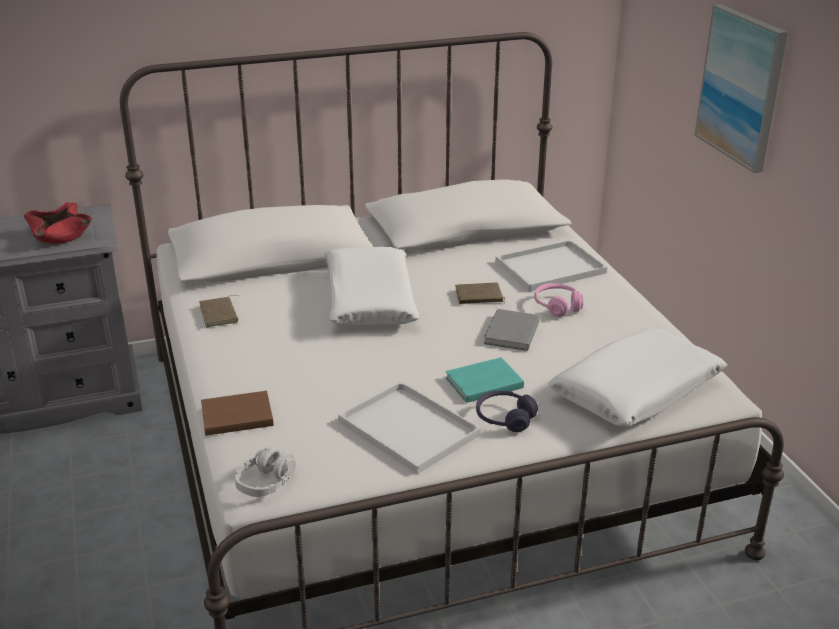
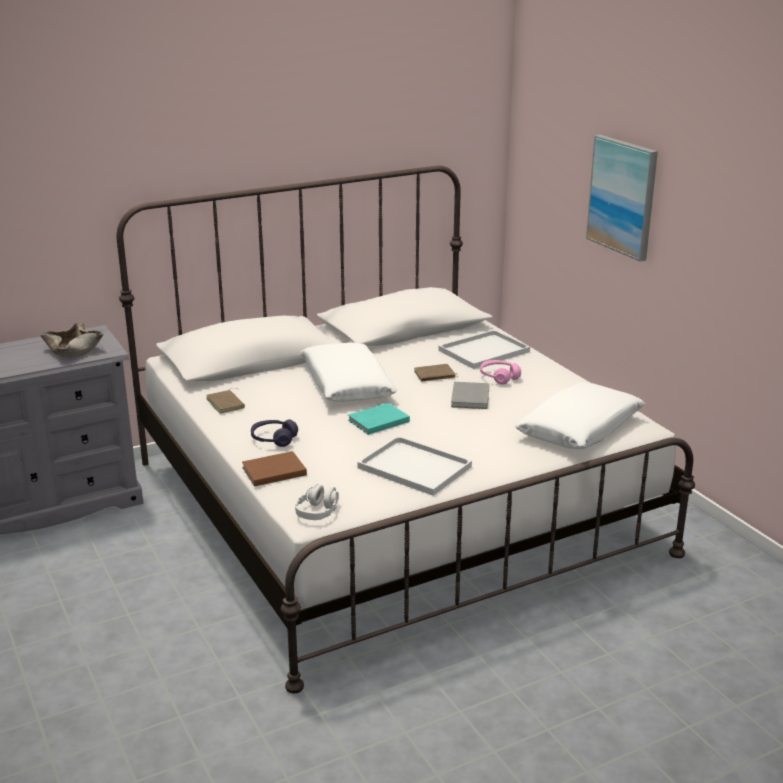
camera: 10 degrees left, 5 degrees down
(59, 235) = (73, 350): red bowl -> beige bowl
(482, 382) = (459, 433): turquoise book -> turquoise book (377, 421)
(505, 418) = (486, 454): purple headphones -> purple headphones (274, 439)

